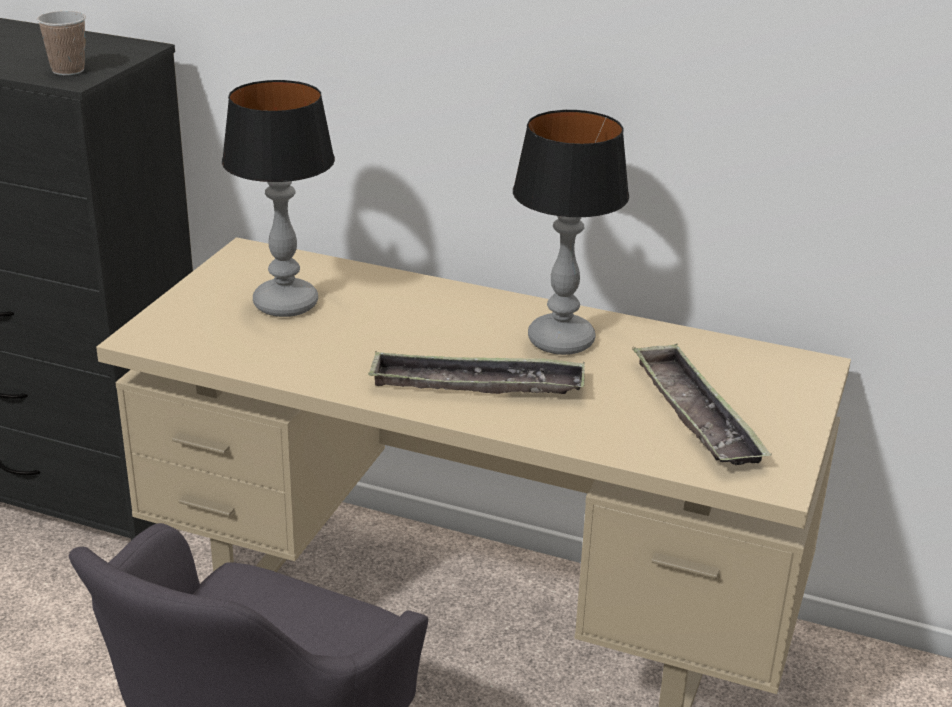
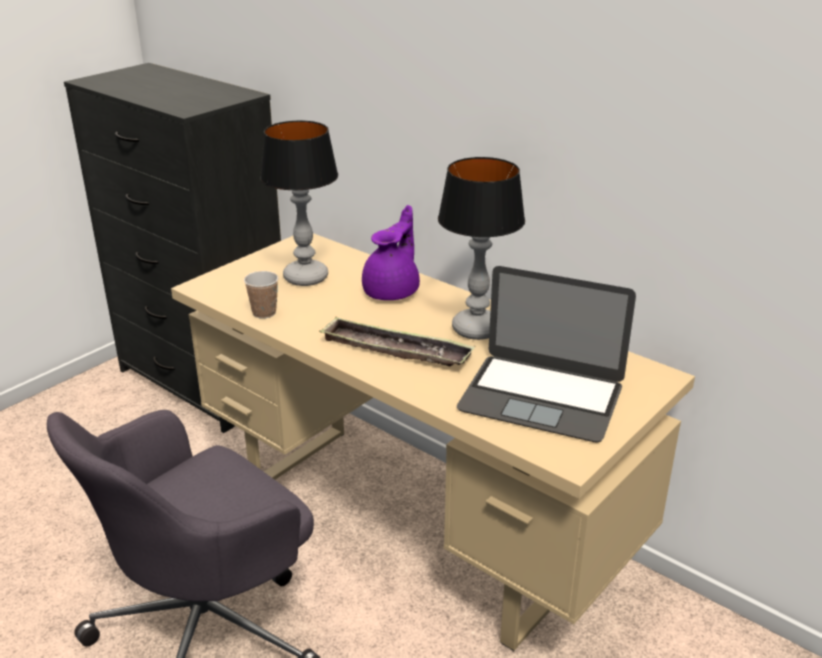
camera: 20 degrees right, 0 degrees up
(68, 70) = (188, 105): cup -> cup (264, 313)
(419, 306) = (393, 291): none -> purple teapot
(695, 414) = (541, 397): tray -> laptop

